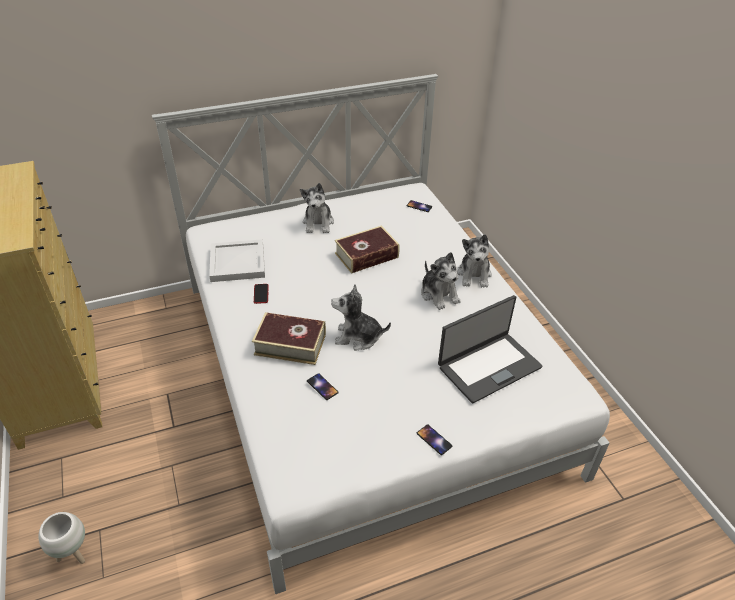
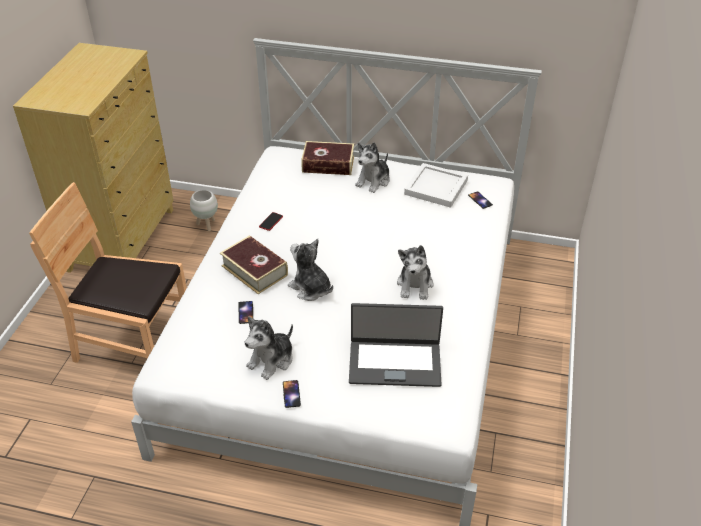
camera: 35 degrees right, 0 degrees up
(73, 554) = (45, 359): white planter -> white planter (206, 225)
(164, 484) = (134, 343): none -> brown chair
(238, 262) = (278, 189): white tray -> white tray (437, 187)
(366, 255) = (386, 225): book -> book (328, 164)
(474, 275) = (467, 282): plush toy -> plush toy (272, 360)

